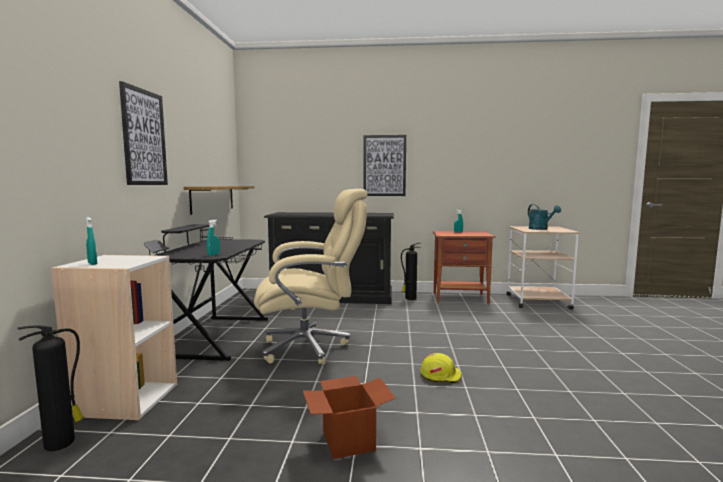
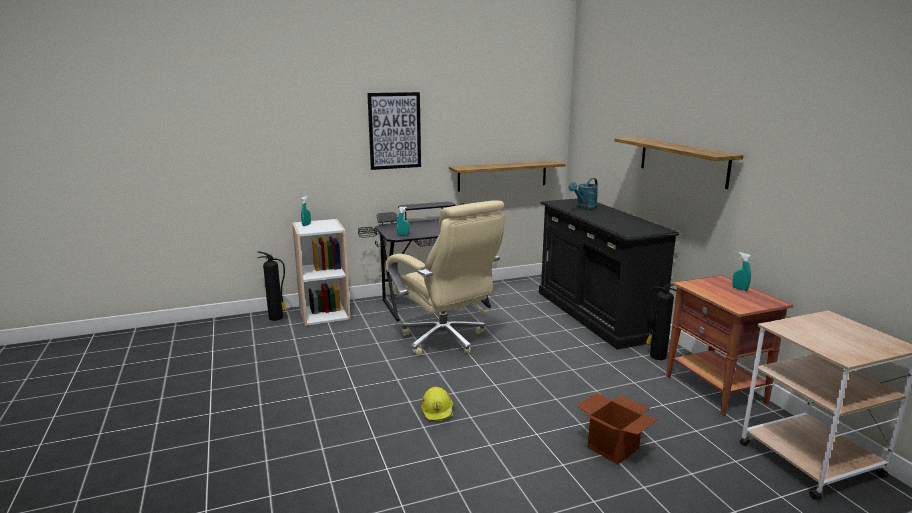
camera: 65 degrees right, 10 degrees up
(349, 441) = (311, 392): cardboard box -> cardboard box (613, 448)
(384, 165) = (682, 161): picture -> shelf
(541, 229) = (827, 334): turquoise watering can -> turquoise watering can (584, 207)

